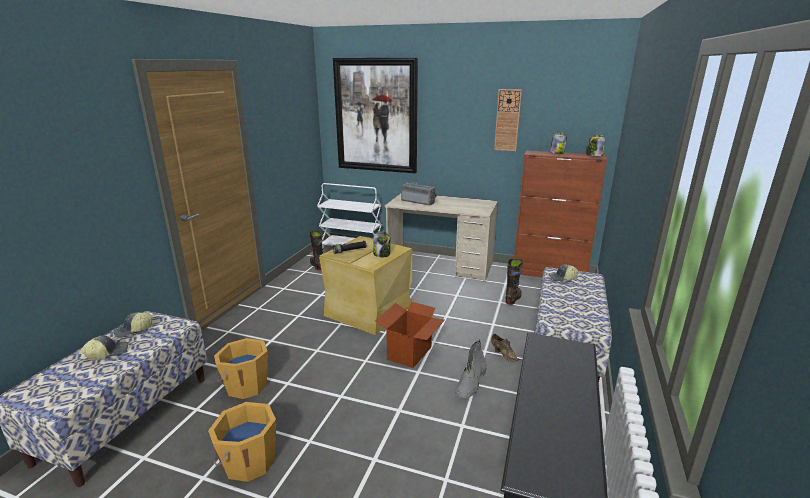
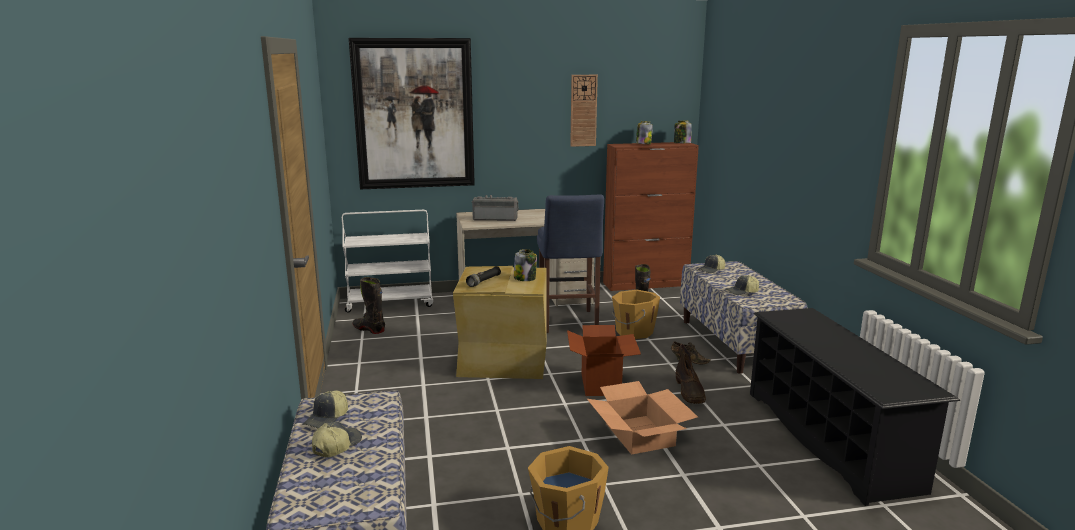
camera: 30 degrees left, 5 degrees down
(246, 385) = (461, 465): orange bucket -> orange bucket (633, 332)
(385, 408) = (639, 434): none -> cardboard box
(447, 293) = (568, 322): none -> blue stool
(470, 383) = (690, 392): grey boot -> brown boot
(560, 307) = (742, 292): none -> cap

